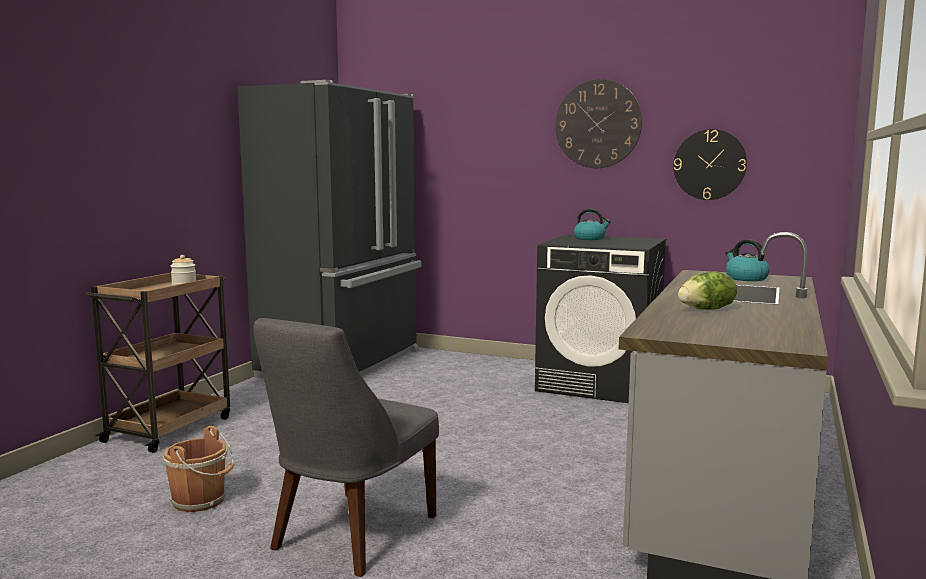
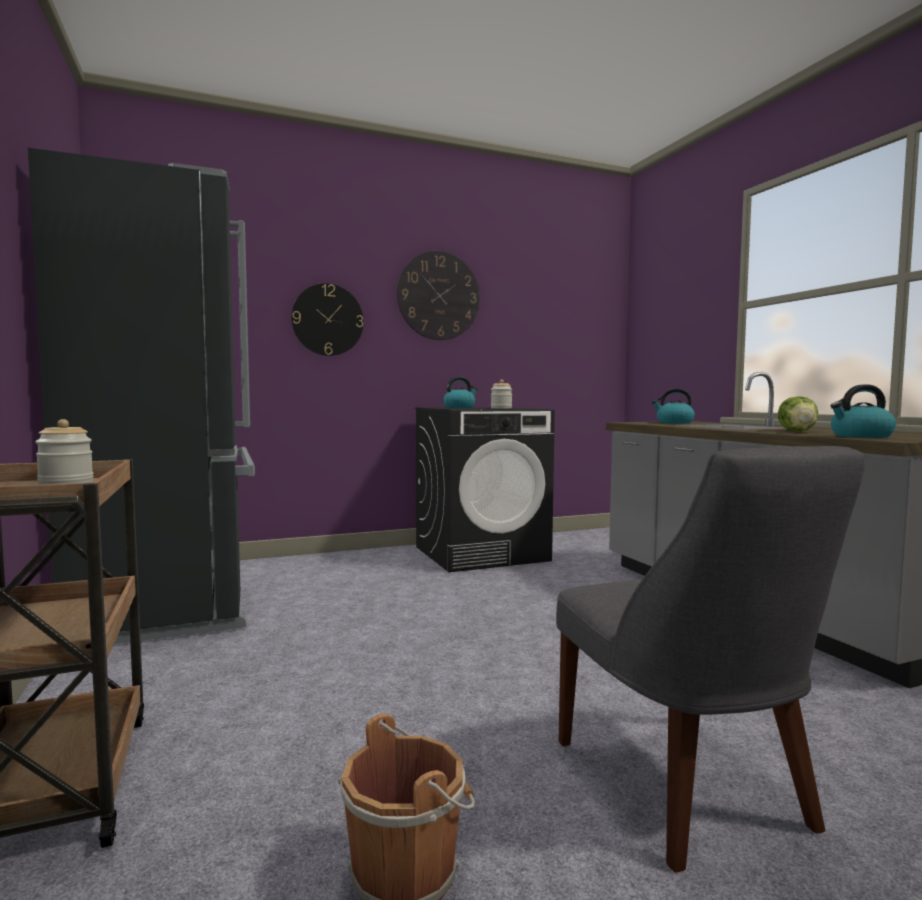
camera: 45 degrees left, 5 degrees down
(599, 245) = (501, 408): none -> jar
(679, 324) = (860, 436): none -> kettle
(709, 164) = (534, 340): wall clock -> wall clock (327, 320)

